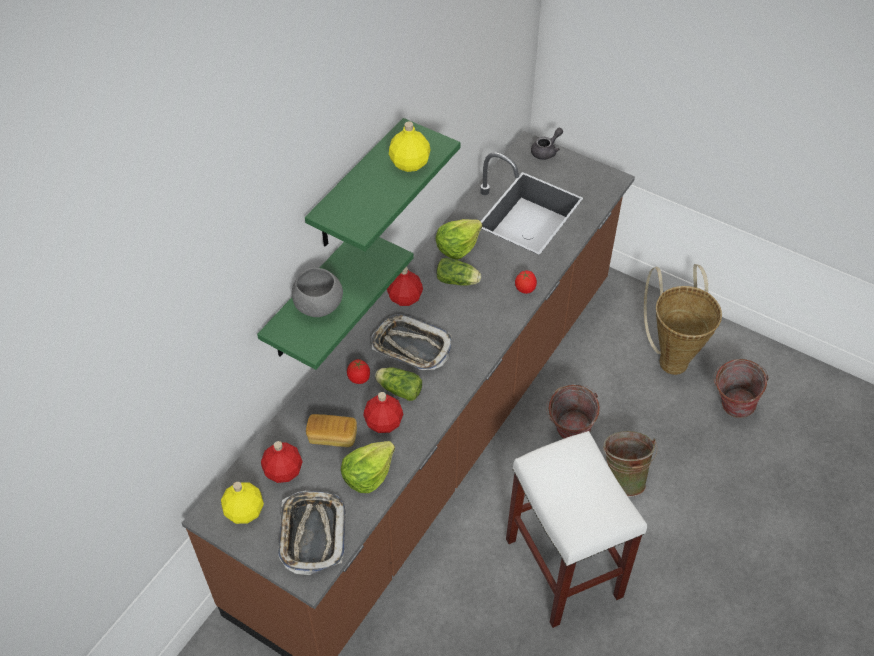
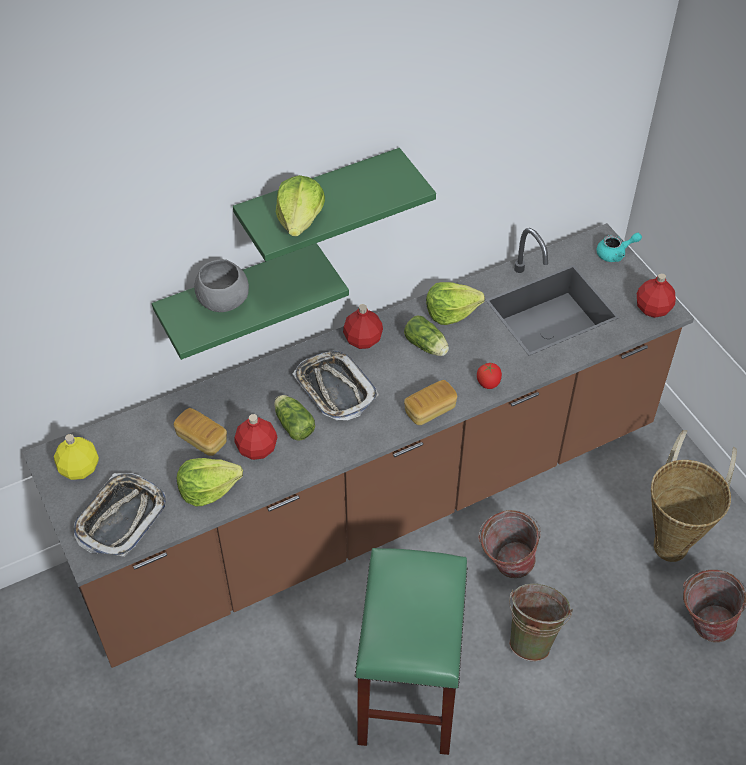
camera: 30 degrees right, 0 degrees up
(283, 472) = (137, 450): red bottle -> red bottle (652, 309)
(359, 378) = (265, 397): tomato -> none
(371, 206) = (300, 220): none -> lettuce
(410, 163) = (369, 194): yellow bottle -> none
(497, 329) = (430, 410): none -> bread
(546, 151) = (615, 253): grey teapot -> turquoise teapot
(561, 566) = (407, 691): white stool -> green stool

